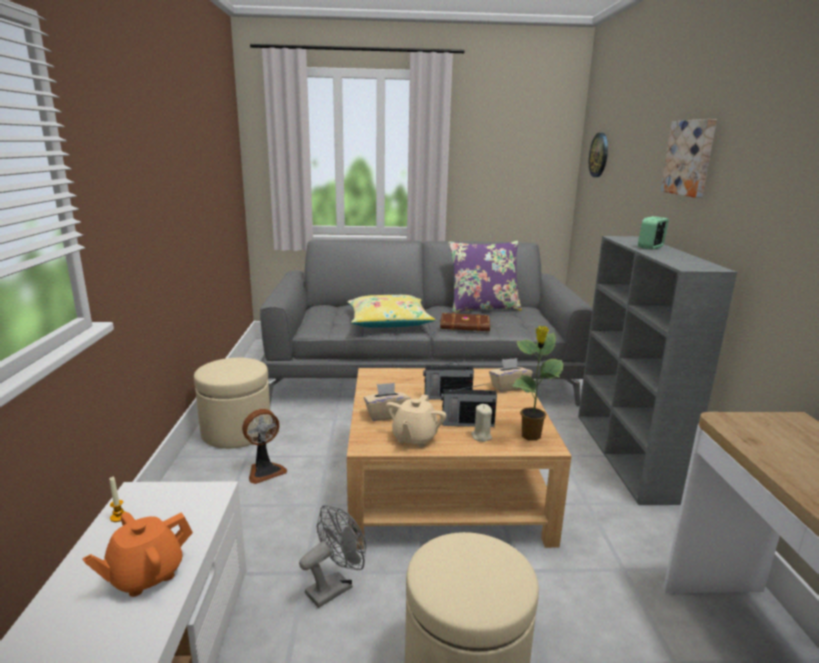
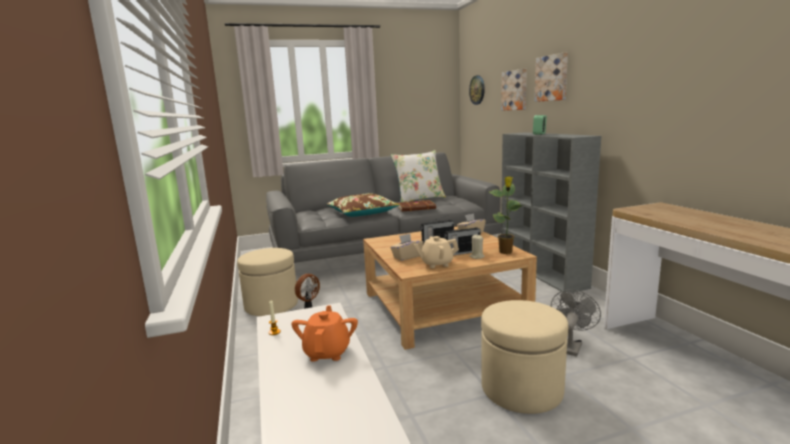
camera: 15 degrees left, 5 degrees down
(145, 575) = (327, 352): orange teapot -> orange teapot turned 150 degrees clockwise
(334, 587) = (410, 369): grey fan -> grey fan (571, 346)
(388, 322) = (362, 213): yellow pillow -> brown pillow
(414, 438) = (436, 264): beige teapot -> beige teapot turned 75 degrees clockwise
(483, 308) = (419, 199): purple pillow -> white pillow
(642, 166) = (515, 90): none -> picture

